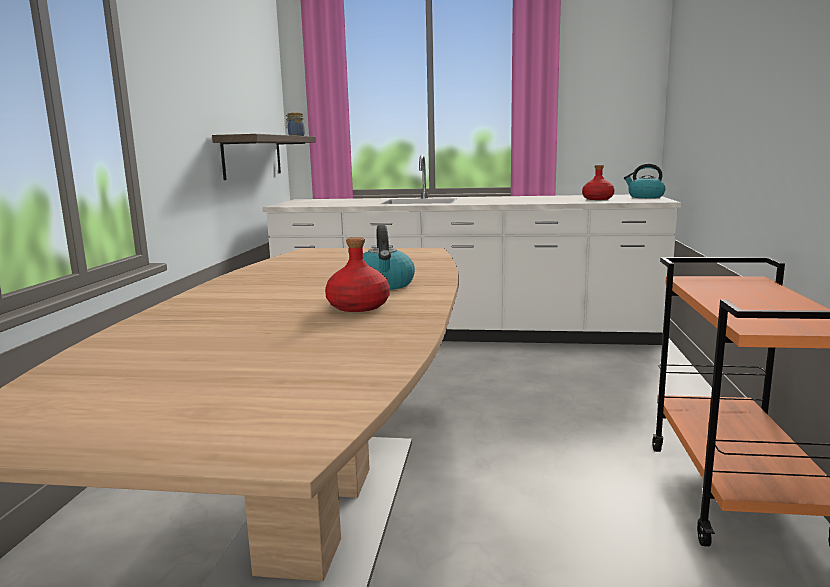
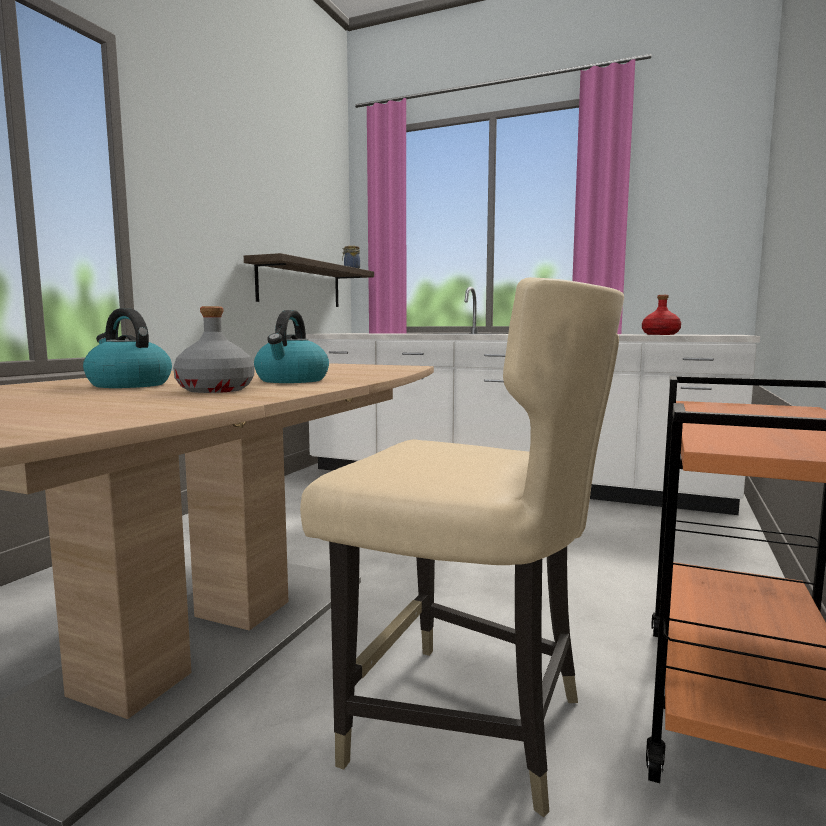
camera: 15 degrees right, 5 degrees down
(358, 306) = (214, 390): red bottle -> grey bottle
(568, 534) = (466, 723): none -> beige chair
(645, 197) = (723, 334): kettle -> kettle (128, 385)

